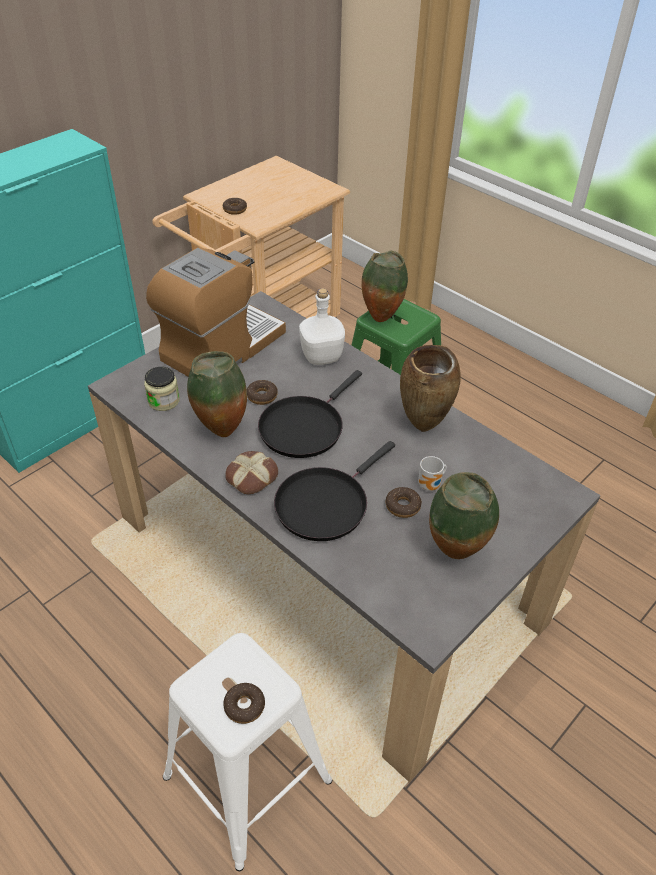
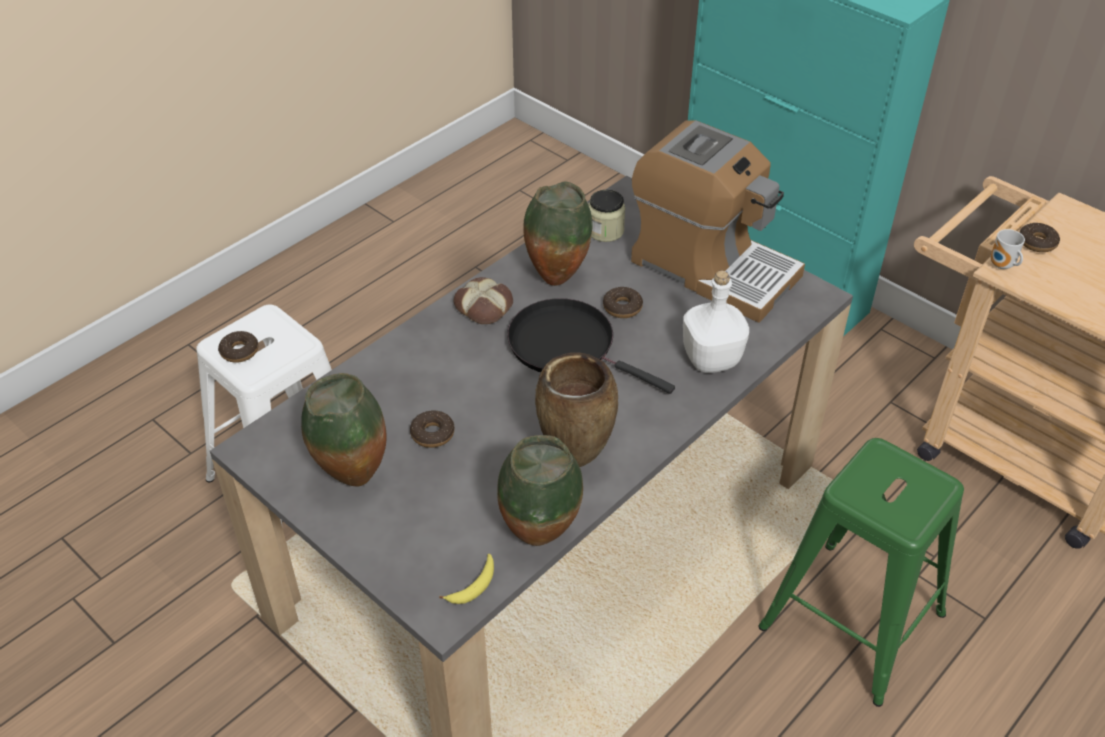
camera: 90 degrees right, 0 degrees up
(325, 503) = (440, 366): black frying pan -> none
(381, 317) = (888, 465): vase -> vase (541, 538)
(431, 486) = (465, 462): mug -> mug (1002, 266)
(541, 479) = (473, 585): none -> banana

